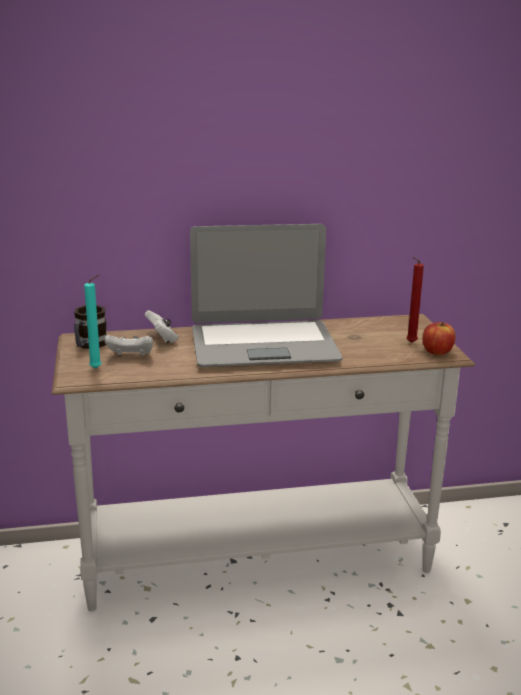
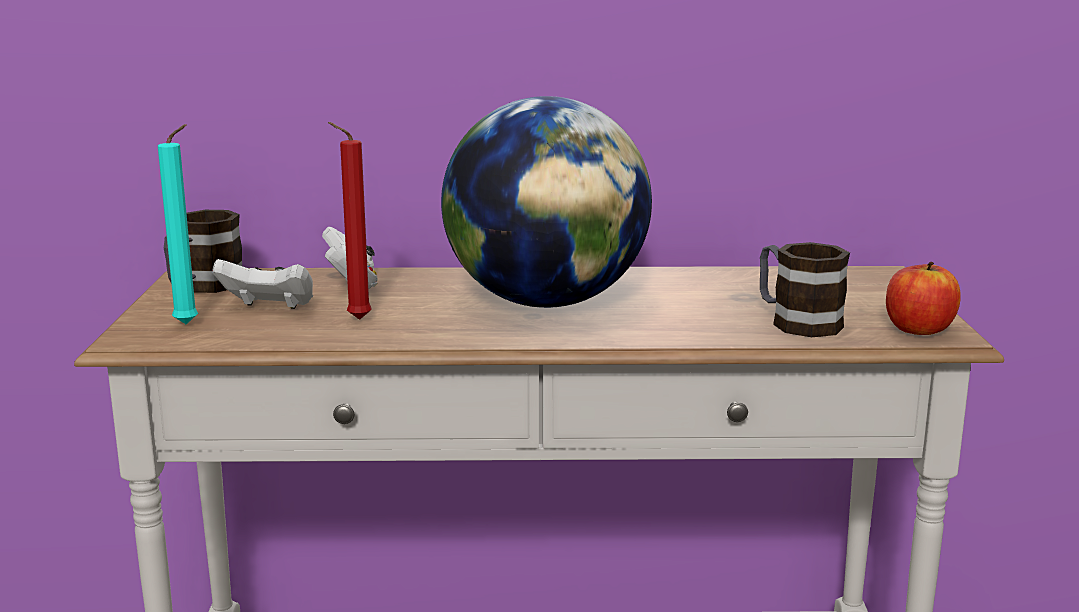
camera: 10 degrees right, 5 degrees down
(263, 345) = (546, 302): laptop -> globe
(382, 350) = (796, 321): none -> mug
(410, 343) = (861, 312): red candle -> red candle (355, 320)

